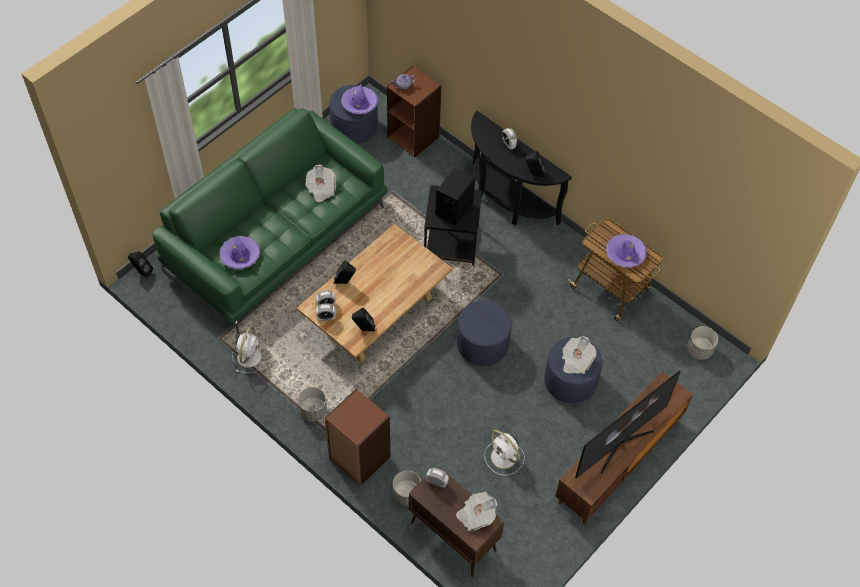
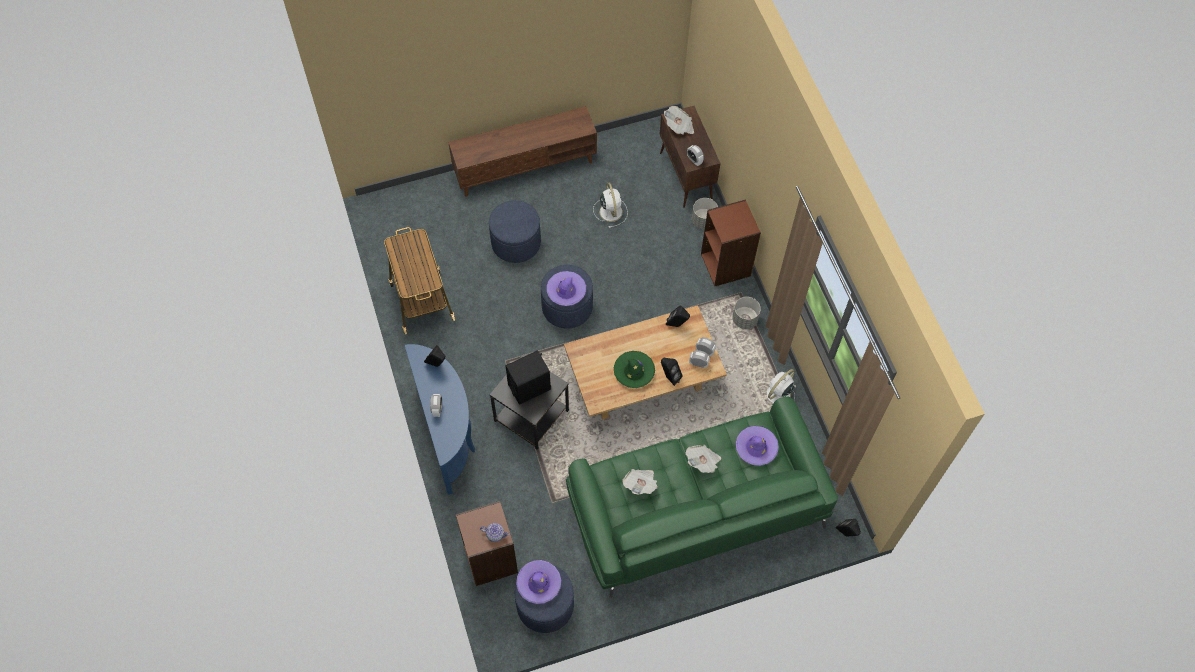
camera: 150 degrees left, 5 degrees up
(378, 273) = (634, 371): none -> green hat
(507, 200) = (448, 434): black console table -> blue console table
(576, 361) = (515, 218): newspaper -> newspaper (703, 462)
(619, 444) = (533, 134): television -> none
(625, 253) = (413, 258): purple hat -> purple hat (566, 291)
(699, 350) = (392, 215): grey planter -> none

